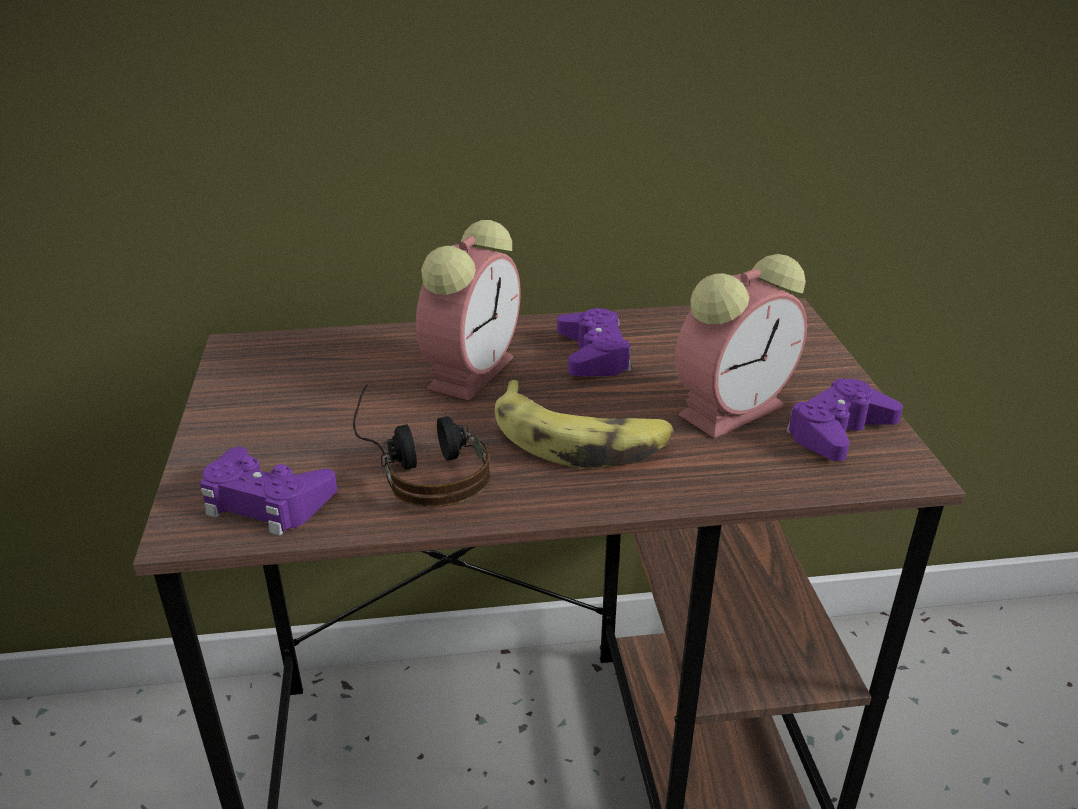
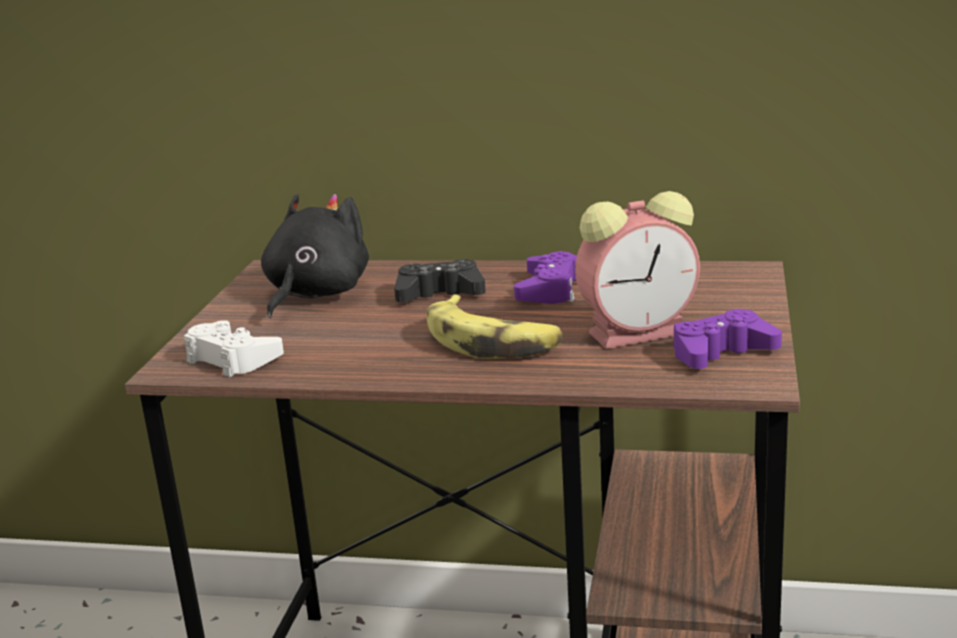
camera: 20 degrees right, 10 degrees down
(266, 501) = (232, 358): purple game controller -> white game controller
(319, 383) = (314, 294): none -> black plush toy
(421, 464) = (357, 346): headphones -> none
(472, 370) = (439, 293): alarm clock -> black game controller

